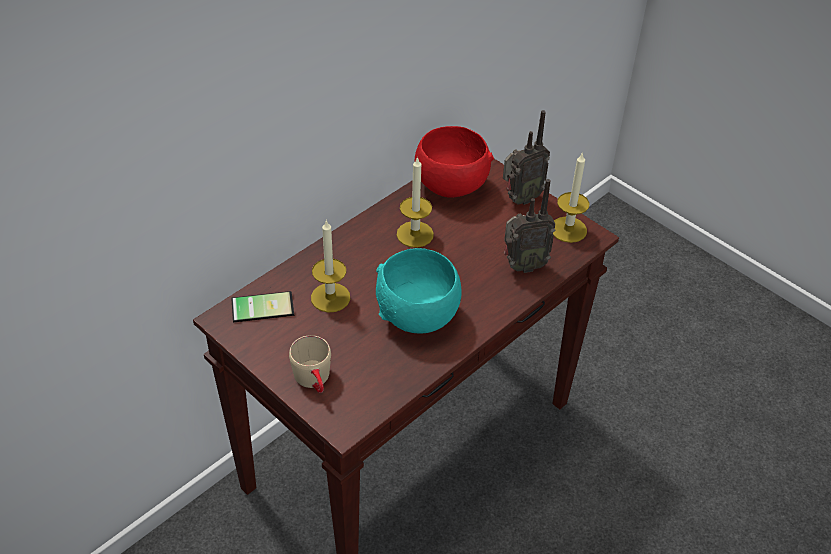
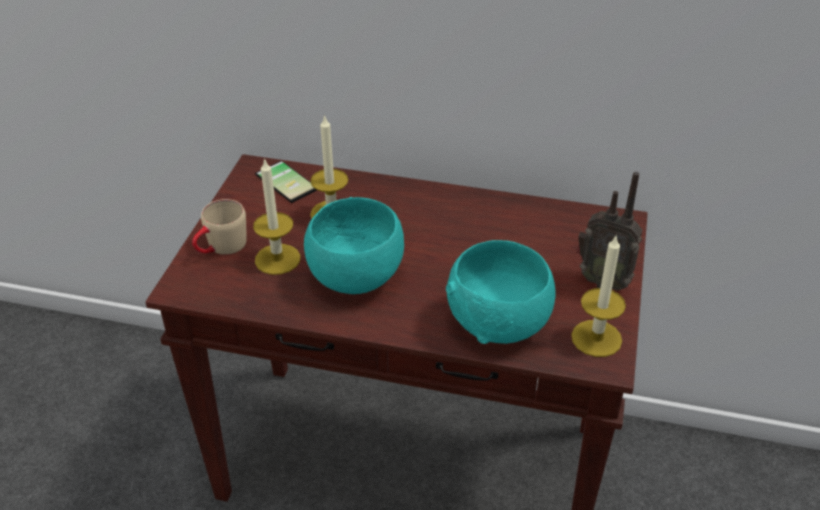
camera: 60 degrees right, 5 degrees down
(415, 234) = (467, 229): candle -> candle (277, 259)
(449, 186) = (563, 223): red bowl -> none
(523, 265) = (500, 324): radio -> turquoise bowl

